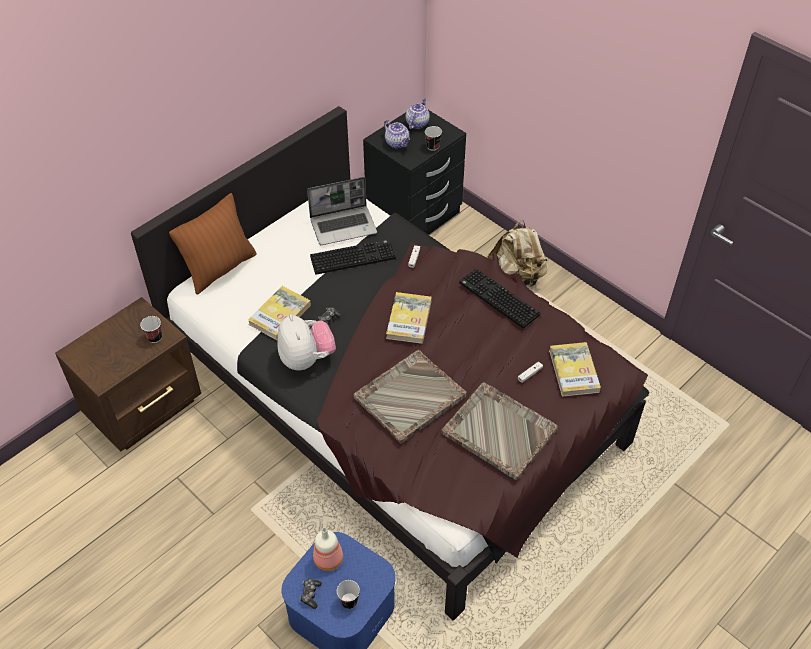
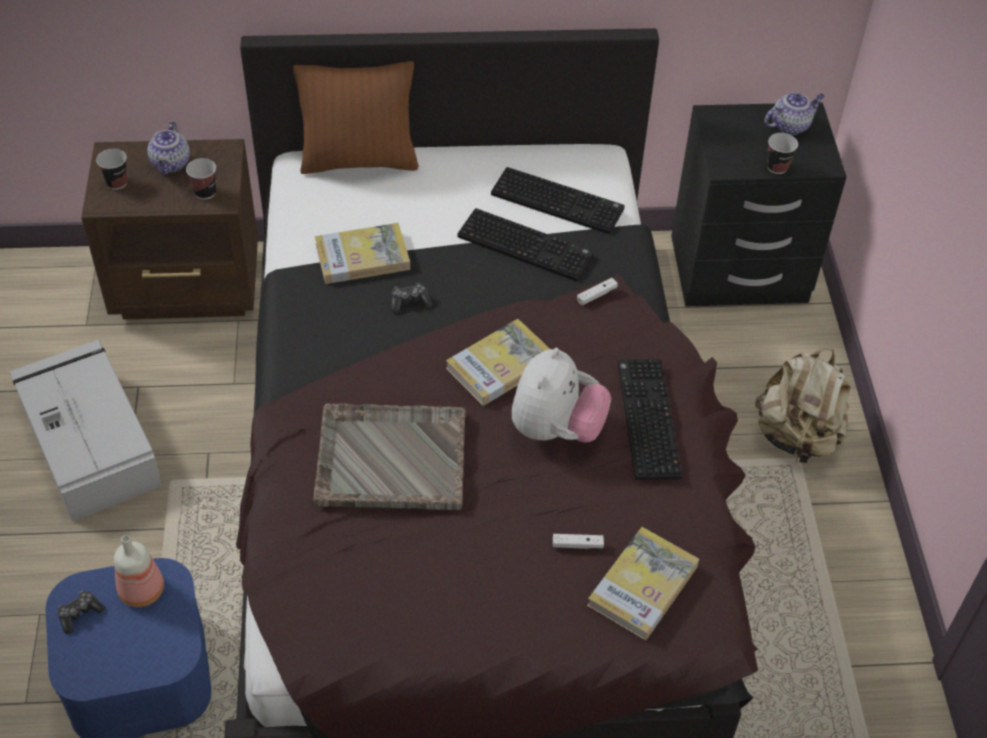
camera: 40 degrees right, 0 degrees up
(182, 523) = (89, 441): none -> grey storage box
(306, 359) = (333, 329): plush toy -> plush toy (556, 429)
(344, 226) = (559, 201): laptop -> keyboard
(349, 601) = (109, 657): cup -> cup (117, 182)
(397, 143) = (733, 135): teapot -> teapot (171, 164)
(498, 431) = (450, 583): grey tray -> none

